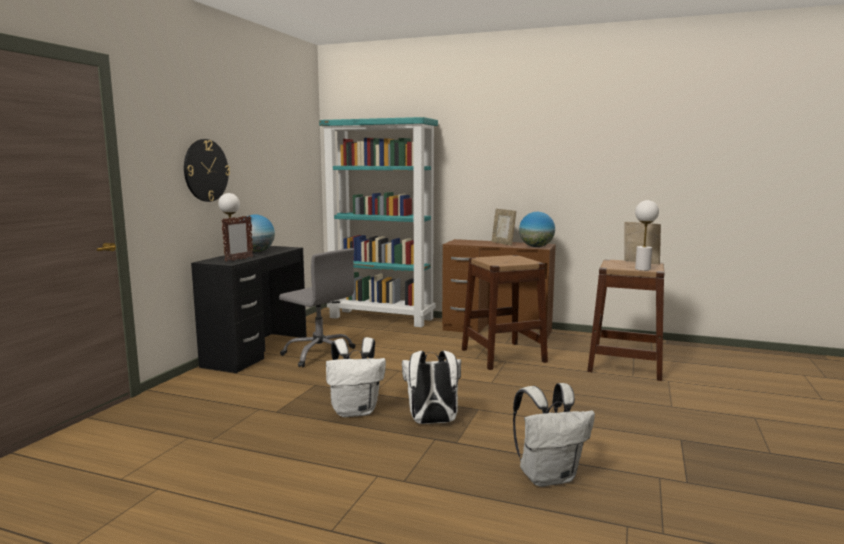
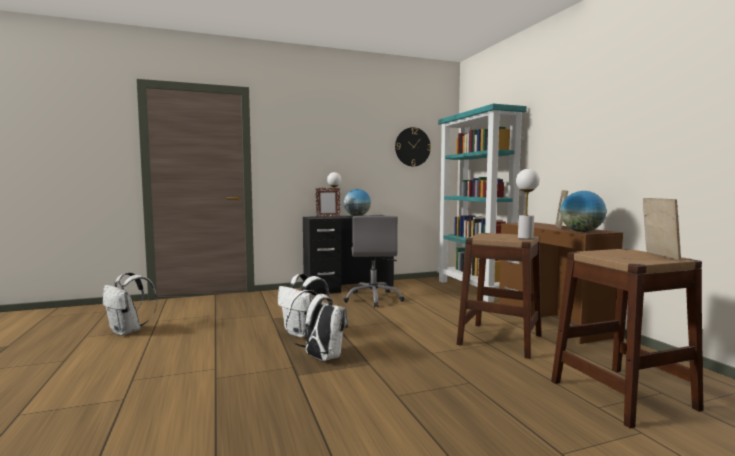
camera: 50 degrees right, 5 degrees down
(206, 170) = (323, 157): wall clock -> wall clock (412, 147)
(548, 476) = (279, 427): white backpack -> white backpack (128, 331)
(642, 269) = (621, 259): white table lamp -> white table lamp (525, 238)

